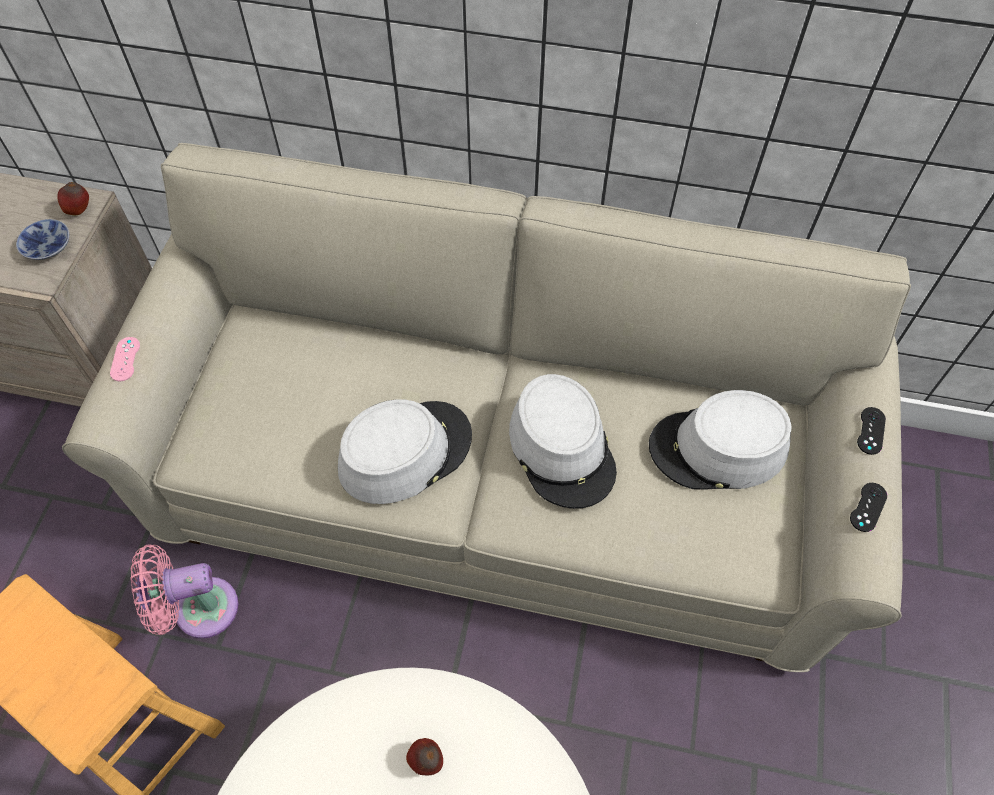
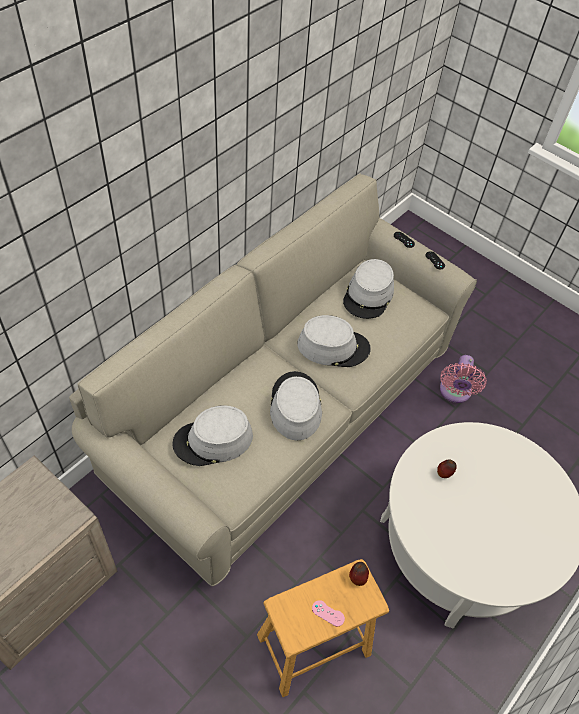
camera: 65 degrees left, 5 degrees down
(49, 245) = (51, 504): bowl -> none
(80, 211) = (35, 478): apple -> apple (357, 577)
(125, 359) = (169, 493): pink game controller -> pink game controller (328, 613)
(198, 609) = (268, 583): pink fan -> pink fan (454, 392)
(278, 378) = (213, 440): none -> grey hat

